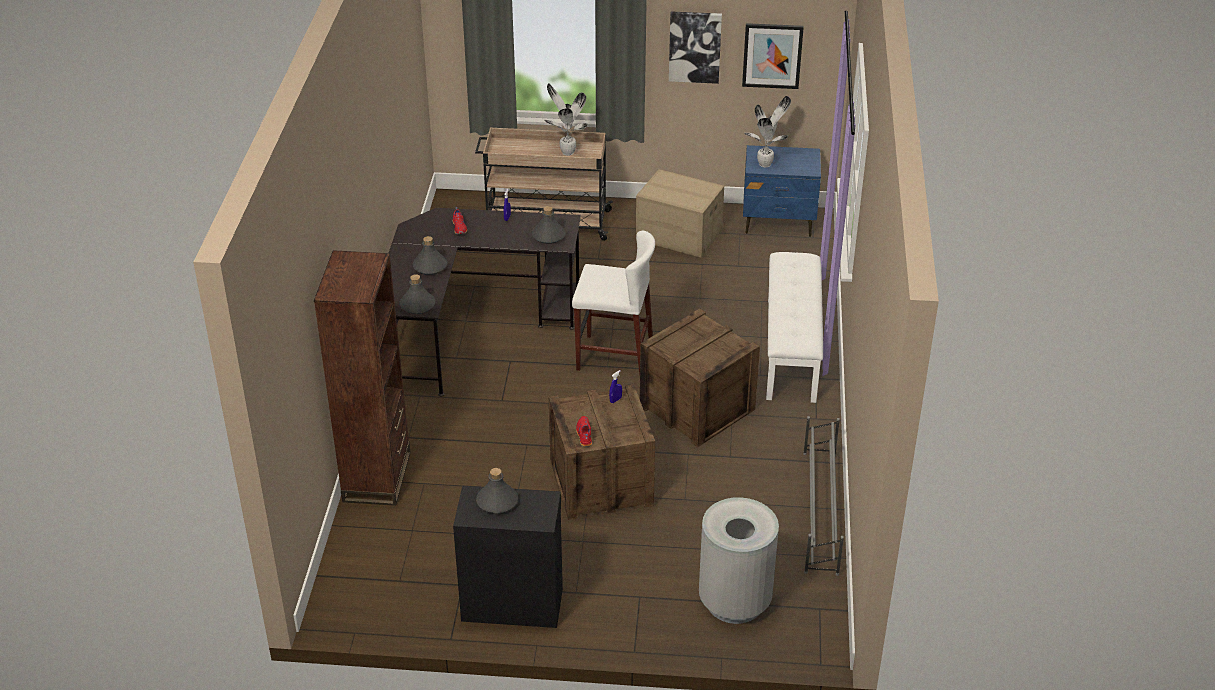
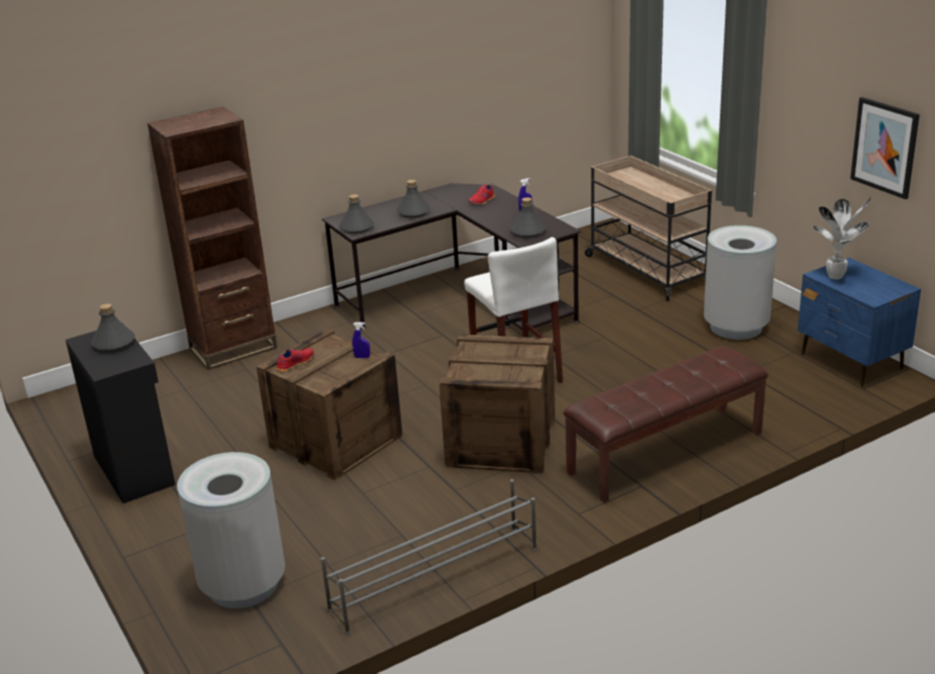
camera: 55 degrees right, 10 degrees down
(566, 152) = (665, 195): potted plant -> none
(678, 235) = (735, 327): cardboard box -> grey trash can
(695, 46) = (813, 115): picture -> none
(792, 349) = (666, 453): white bench -> brown bench

